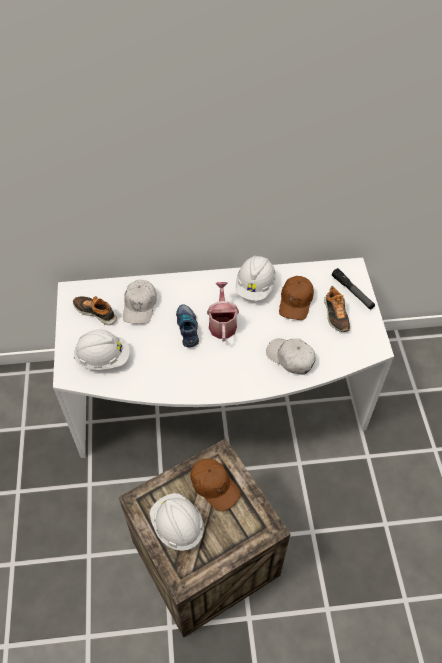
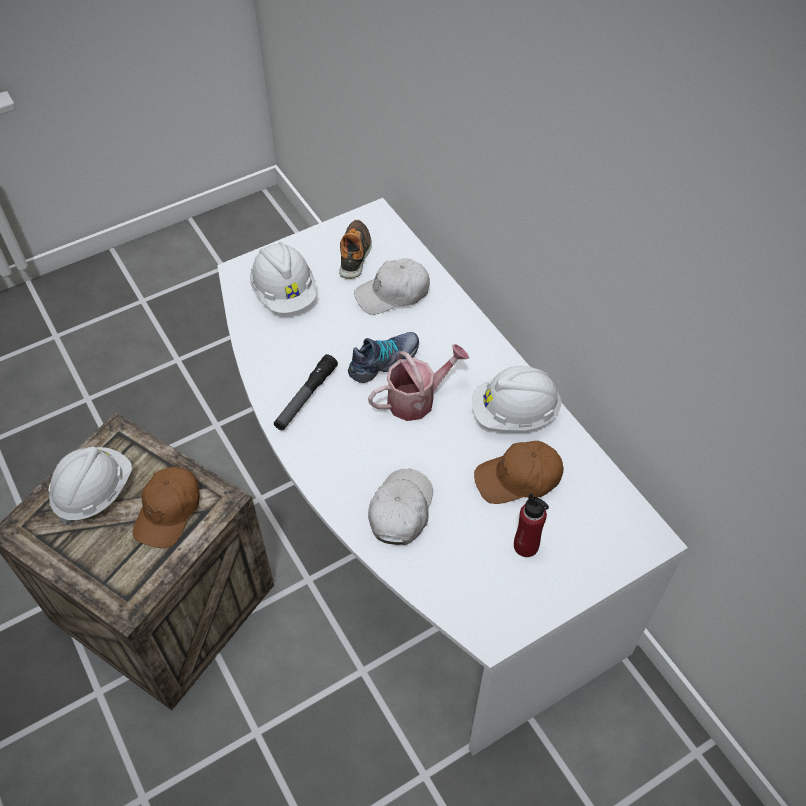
camera: 65 degrees right, 0 degrees up
(335, 315) = (526, 546): shoe -> red bottle
(352, 292) = (593, 556): flashlight -> flashlight (306, 397)

